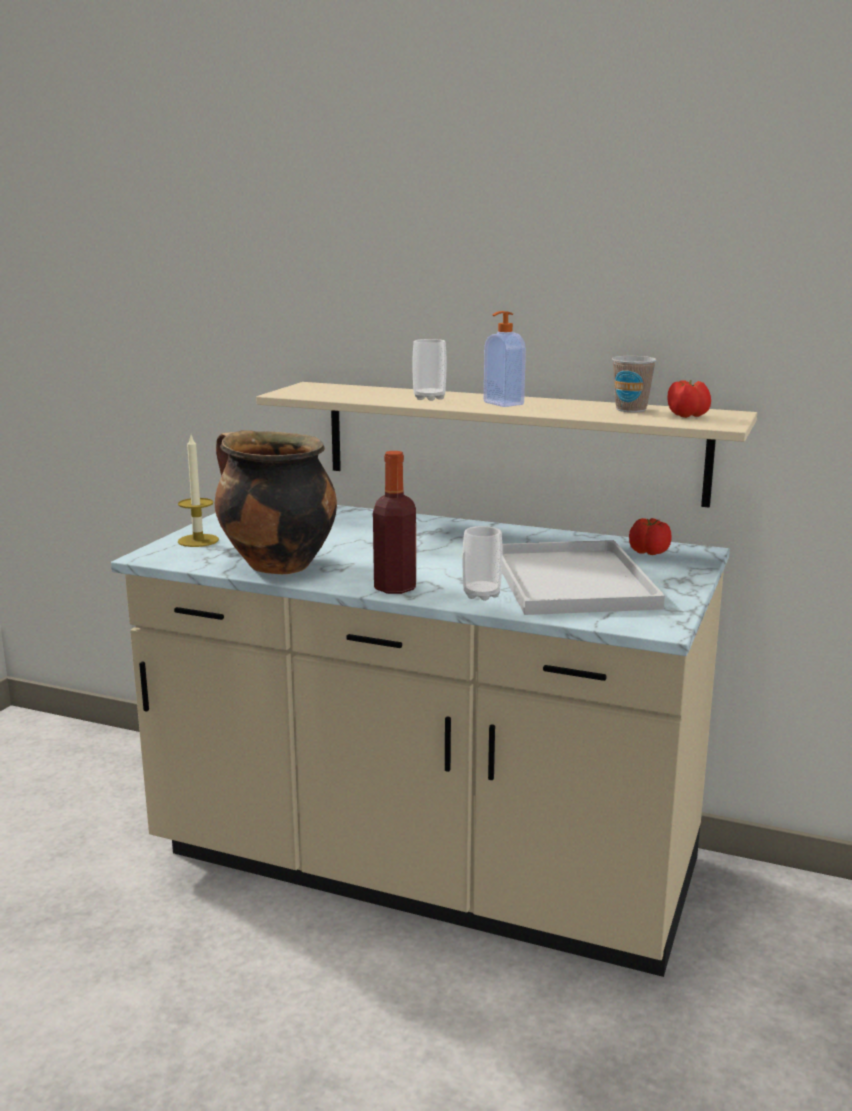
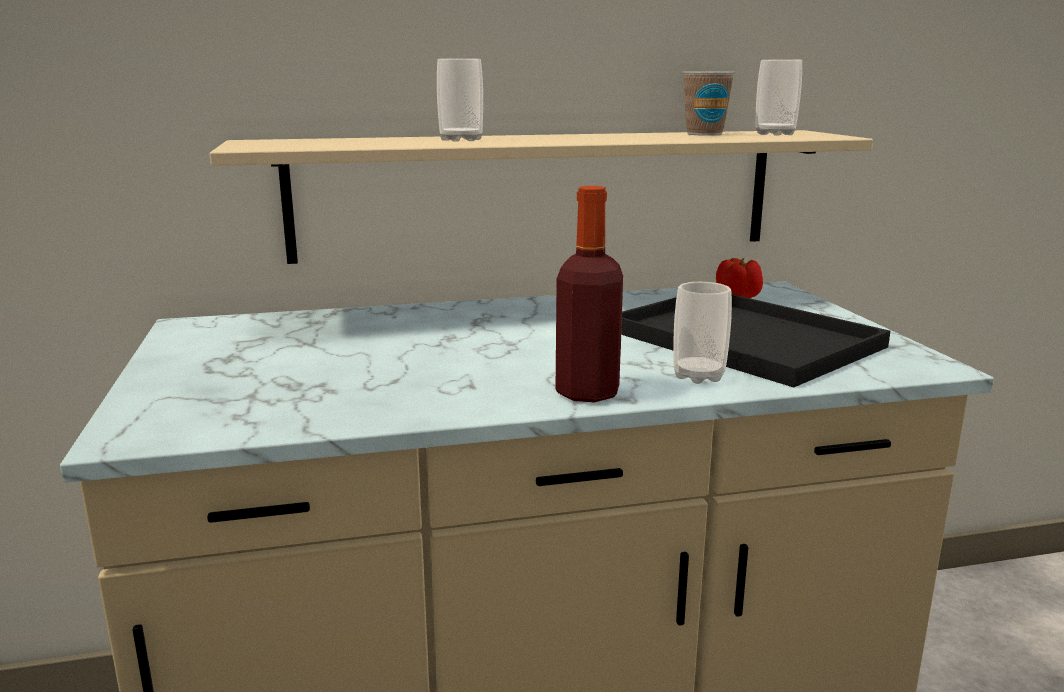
camera: 35 degrees left, 0 degrees up
(198, 540) = (178, 393): candle -> none
(275, 565) = (368, 401): cooking pot -> none
(502, 403) = (562, 138): soap dispenser -> none
(569, 579) = (738, 338): white tray -> black tray
(688, 416) = (775, 134): tomato -> cup

